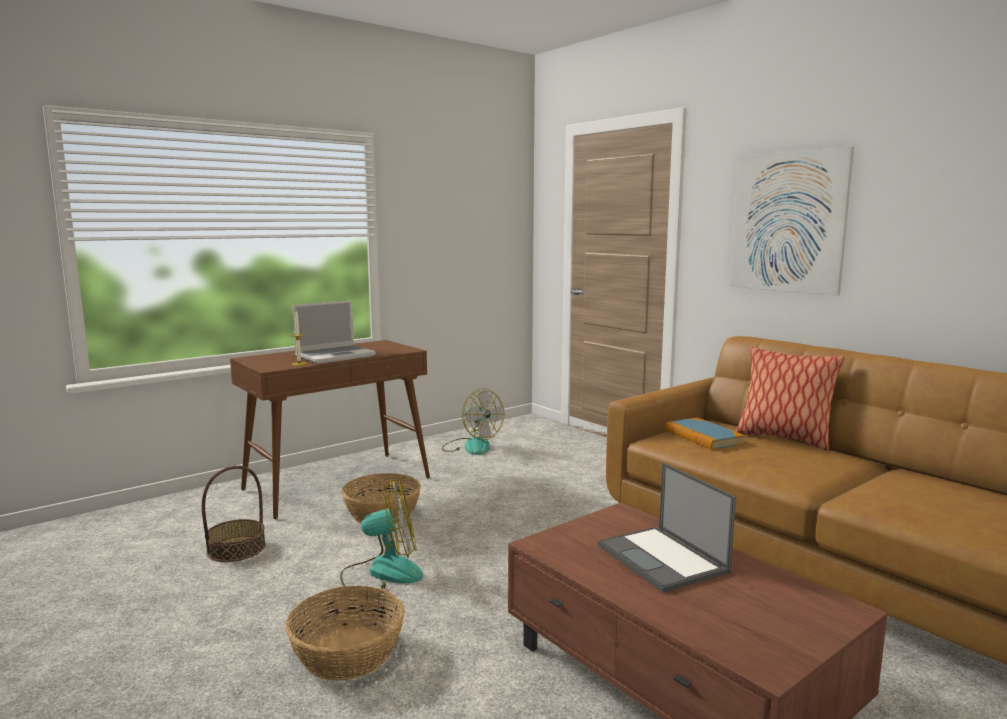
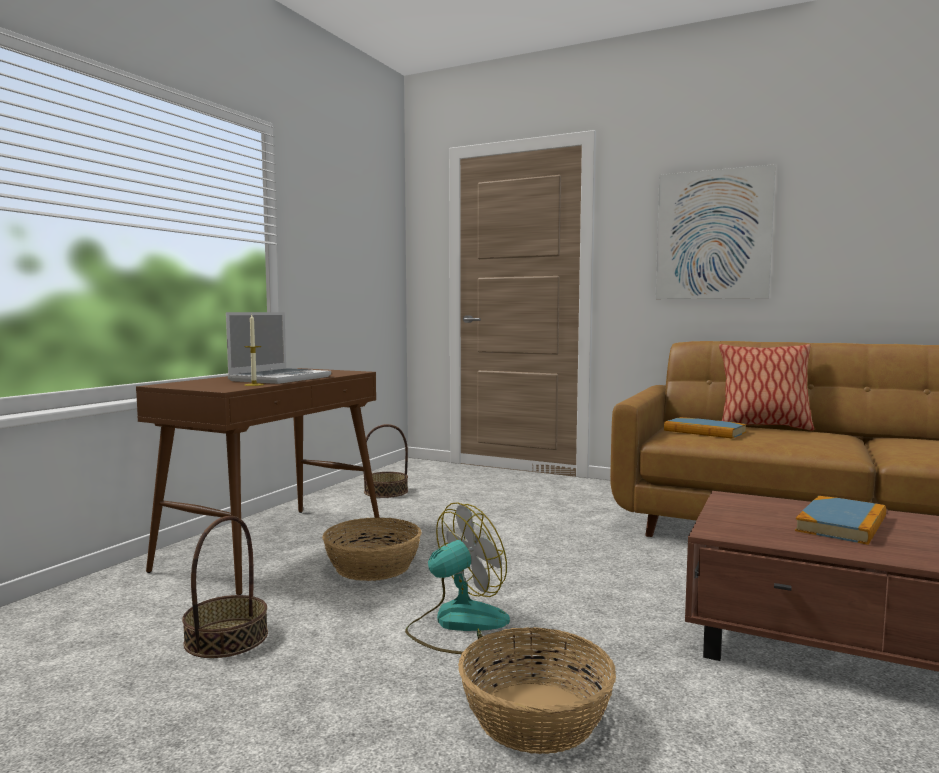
camera: 25 degrees left, 5 degrees down
(471, 446) = (386, 491): fan -> basket
(663, 559) = (842, 524): laptop -> book

